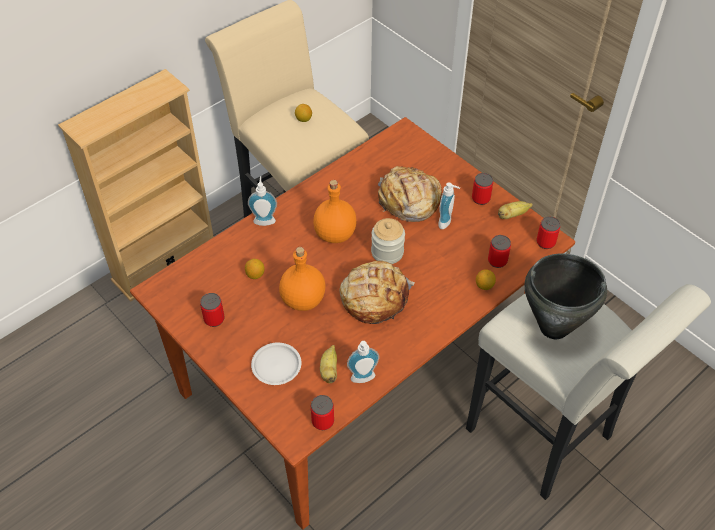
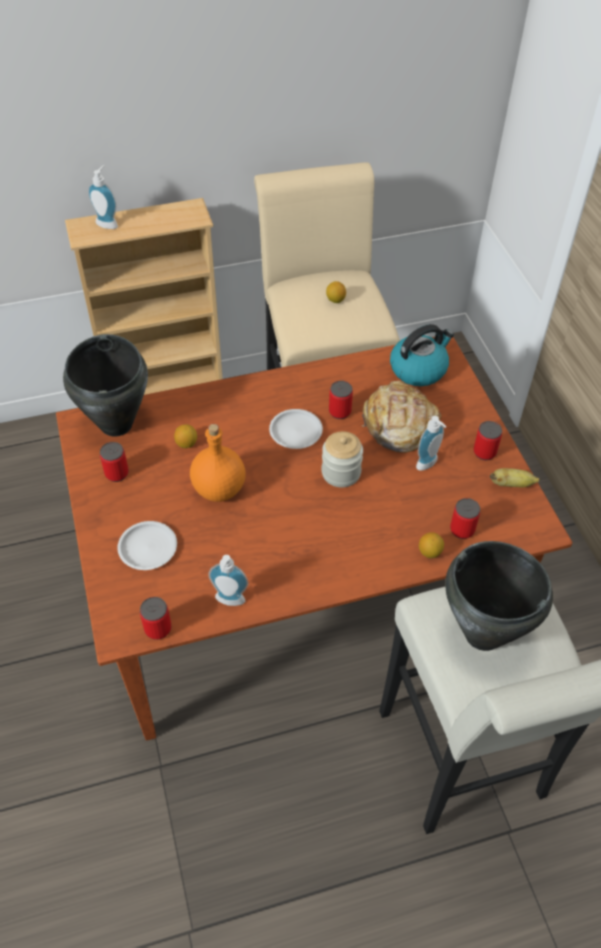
camera: 25 degrees right, 0 degrees up
(188, 280) = (117, 424): none -> black cooking pot
(264, 219) = (232, 390): soap dispenser -> soap dispenser (108, 223)
(329, 370) = (199, 576): banana -> none
(334, 234) = (295, 431): orange bottle -> white plate
(374, 298) = (296, 516): bread -> none
(398, 152) = (418, 369): none -> kettle
(545, 242) = (534, 530): can -> can (339, 412)

